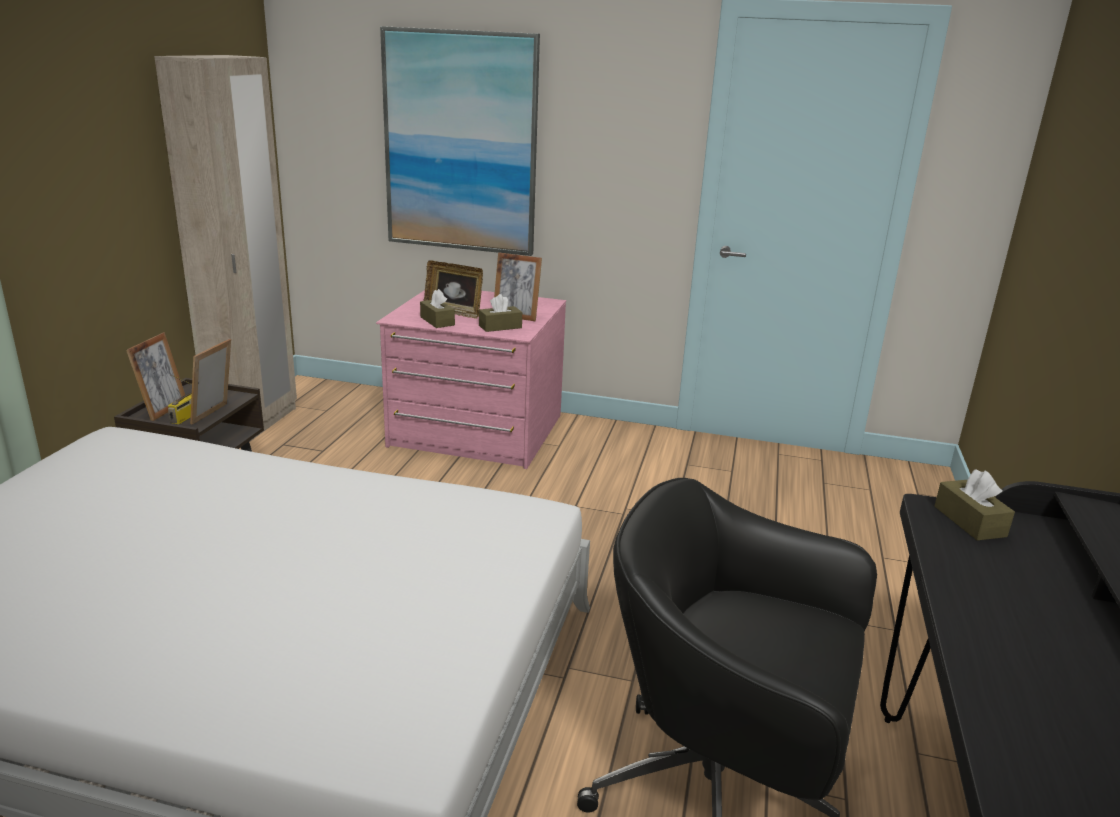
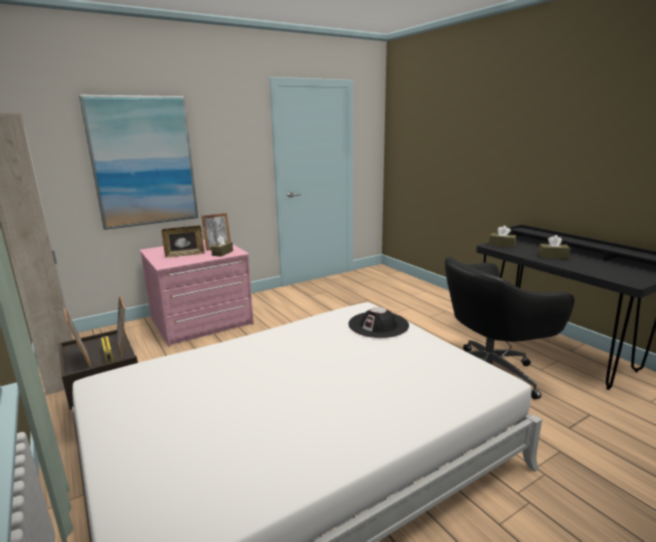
camera: 45 degrees left, 5 degrees down
(437, 321) = (187, 260): brown tissue box -> brown tissue box (553, 256)
(486, 549) = (378, 325): none -> black hat

